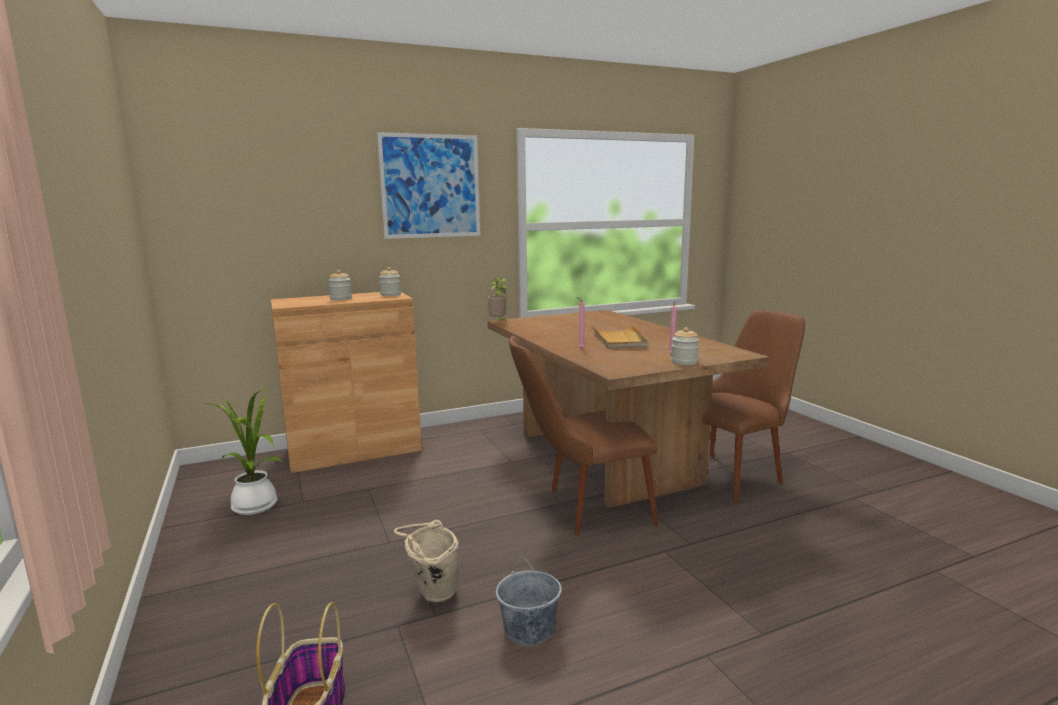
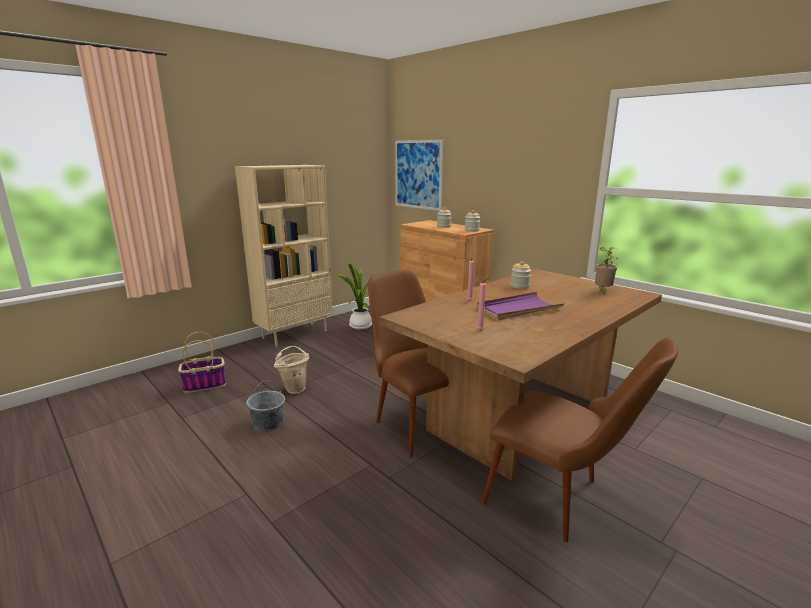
camera: 70 degrees right, 5 degrees up
(189, 578) = (295, 334): none -> beige bookcase
(430, 186) = (526, 149): picture -> picture (418, 174)
(498, 322) = (532, 271): potted plant -> potted plant (602, 291)
(619, 339) = (518, 309): beige tray -> purple tray
(684, 362) = (455, 336): jar -> jar (519, 286)

